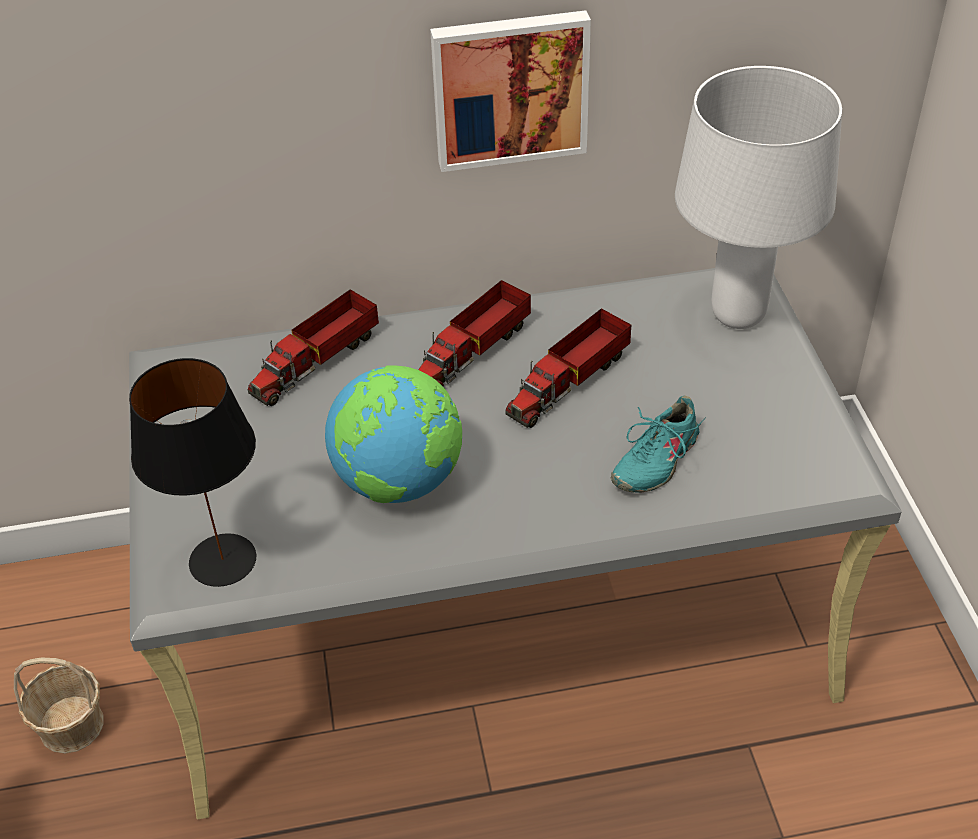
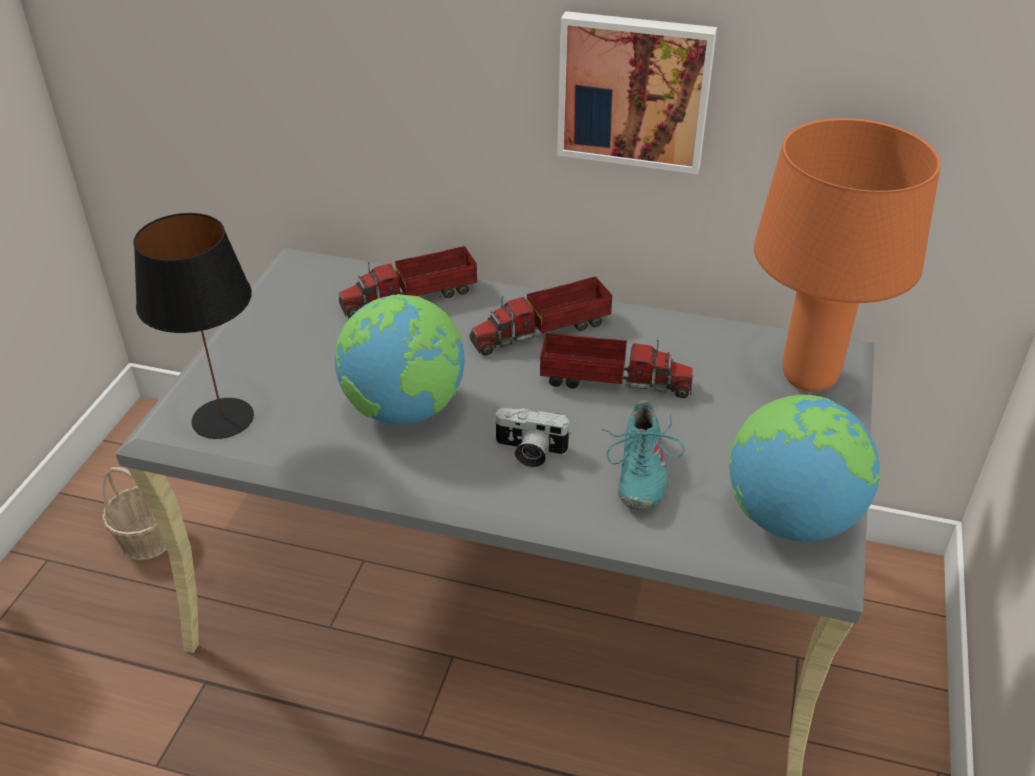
camera: 25 degrees right, 5 degrees down
(545, 478) = (529, 452): none -> camera
(570, 381) = (610, 381): toy truck -> toy truck turned 150 degrees counterclockwise
(655, 460) = (639, 472): turquoise shoe -> turquoise shoe turned 60 degrees counterclockwise
(739, 315) = (810, 378): white table lamp -> orange table lamp
(803, 453) = (790, 518): none -> globe

